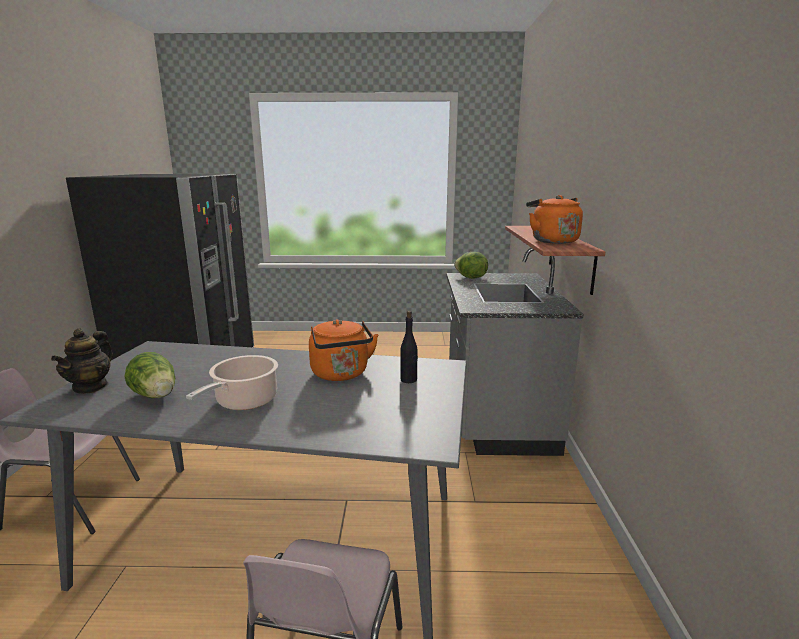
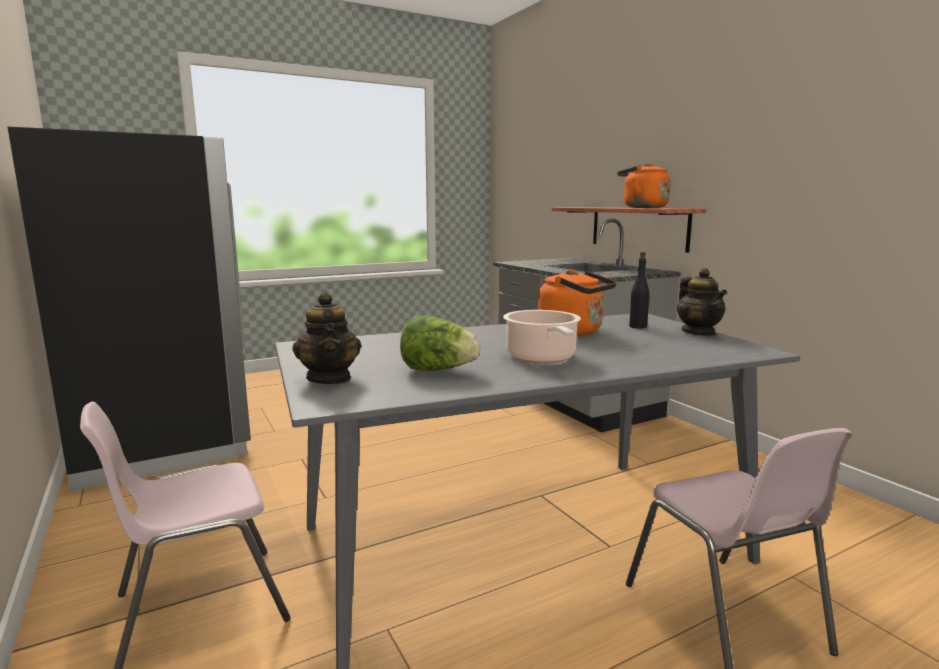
camera: 30 degrees left, 5 degrees down
(441, 402) = (698, 332): none -> teapot
(470, 278) = (527, 263): lettuce -> none

